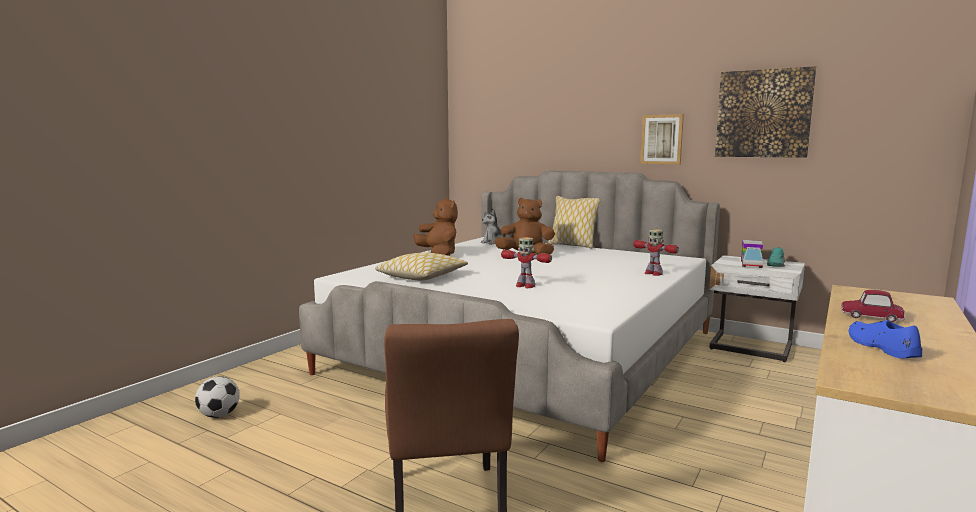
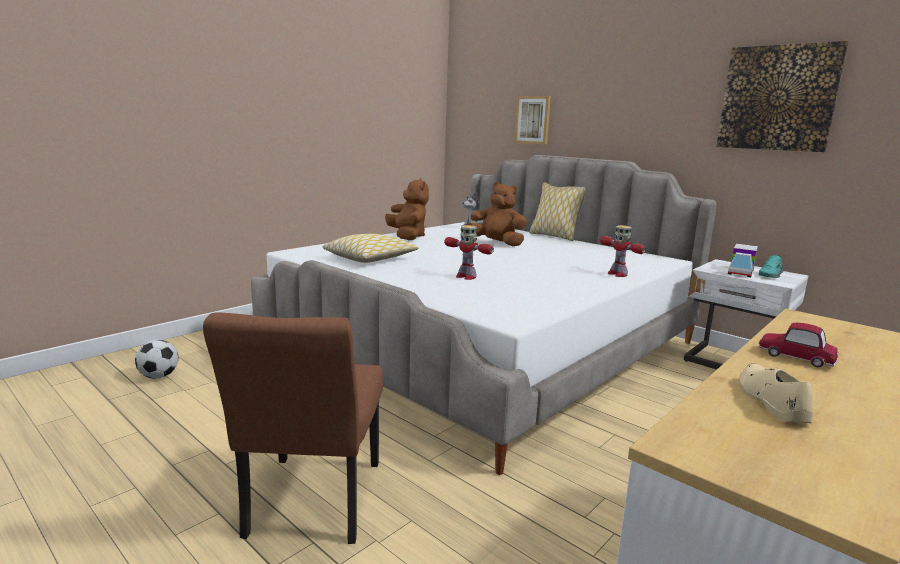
camera: 10 degrees right, 5 degrees up
(662, 139) = (660, 125): picture -> picture (532, 120)
(881, 346) = (770, 401): blue shoe -> beige shoe

